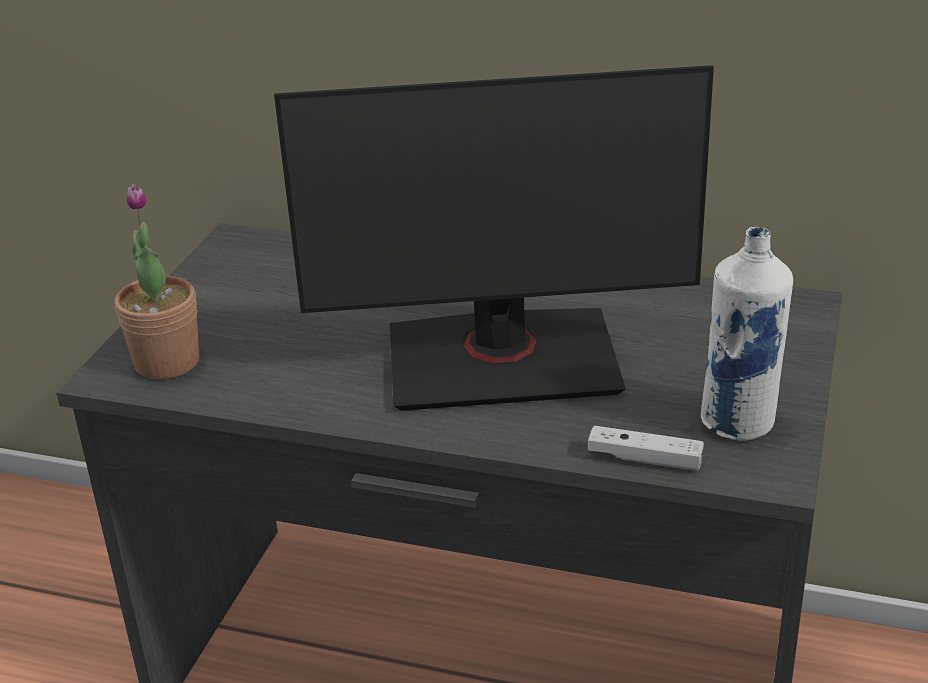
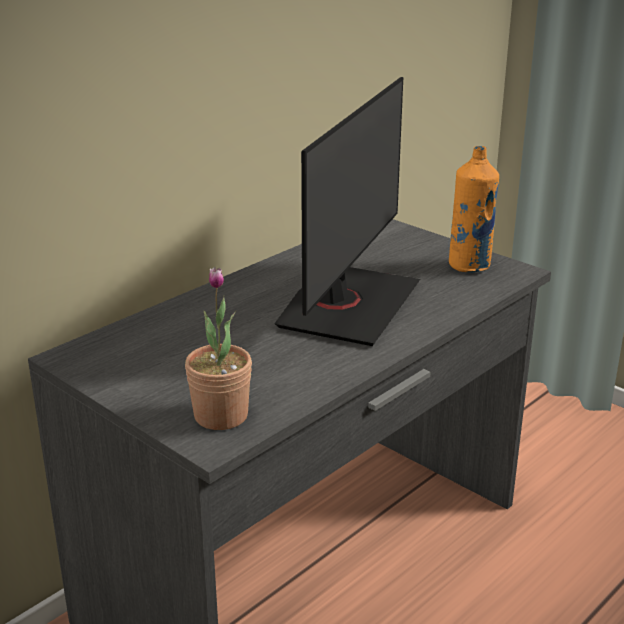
camera: 65 degrees left, 5 degrees down
(644, 459) = (481, 294): white game controller -> none
(739, 423) = (469, 266): white bottle -> orange bottle

